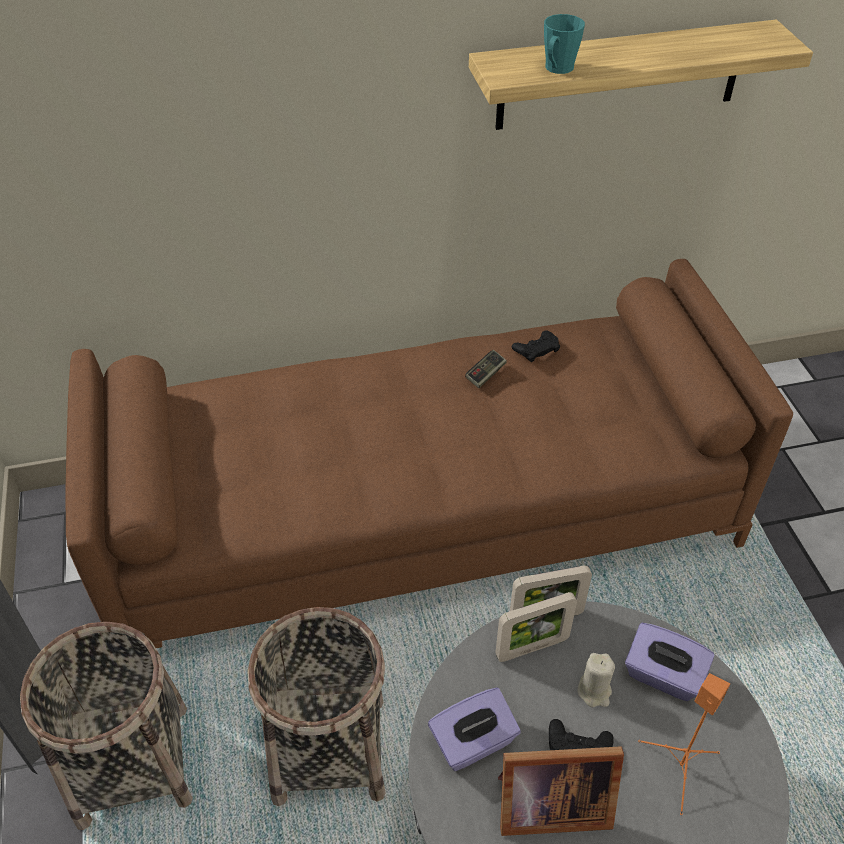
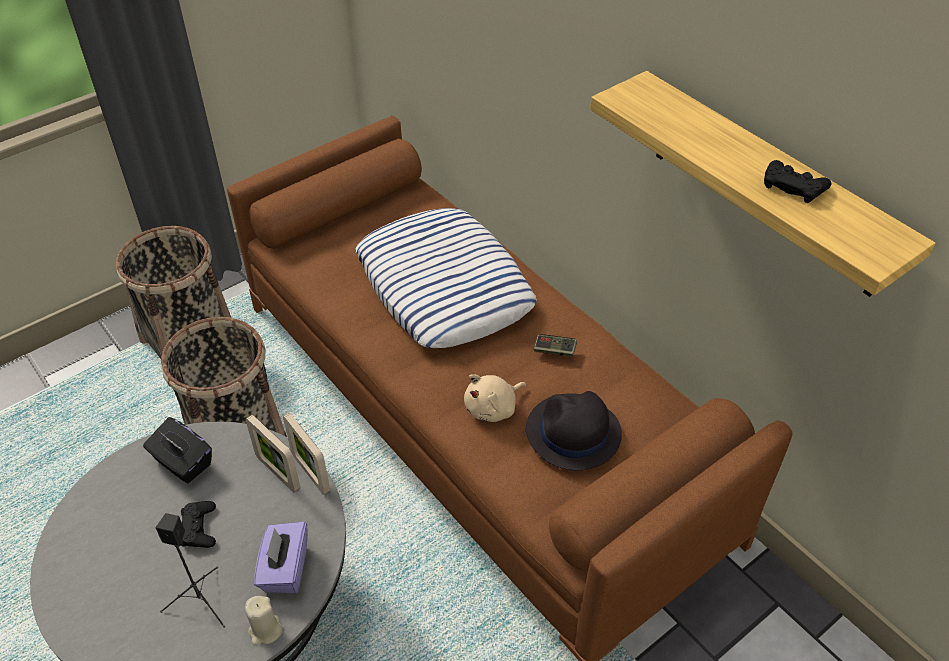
camera: 65 degrees right, 0 degrees up
(345, 423) = (444, 287): none -> pillow
(473, 743) = (182, 463): purple tissue box -> black tissue box
(533, 442) = (493, 408): none -> beige plush toy
(536, 349) = (611, 374): black game controller -> black game controller (793, 186)
(547, 804) = (145, 522): picture frame -> none
(557, 69) = (661, 121): turquoise mug -> none
(591, 399) = (572, 433): none -> black hat
(594, 691) = (252, 525): beige candle -> beige candle (265, 630)
(680, 767) = (201, 602): orange speaker -> black speaker

